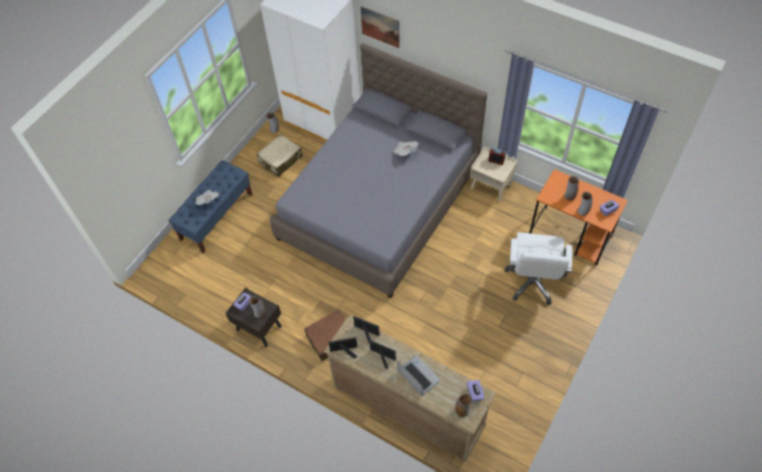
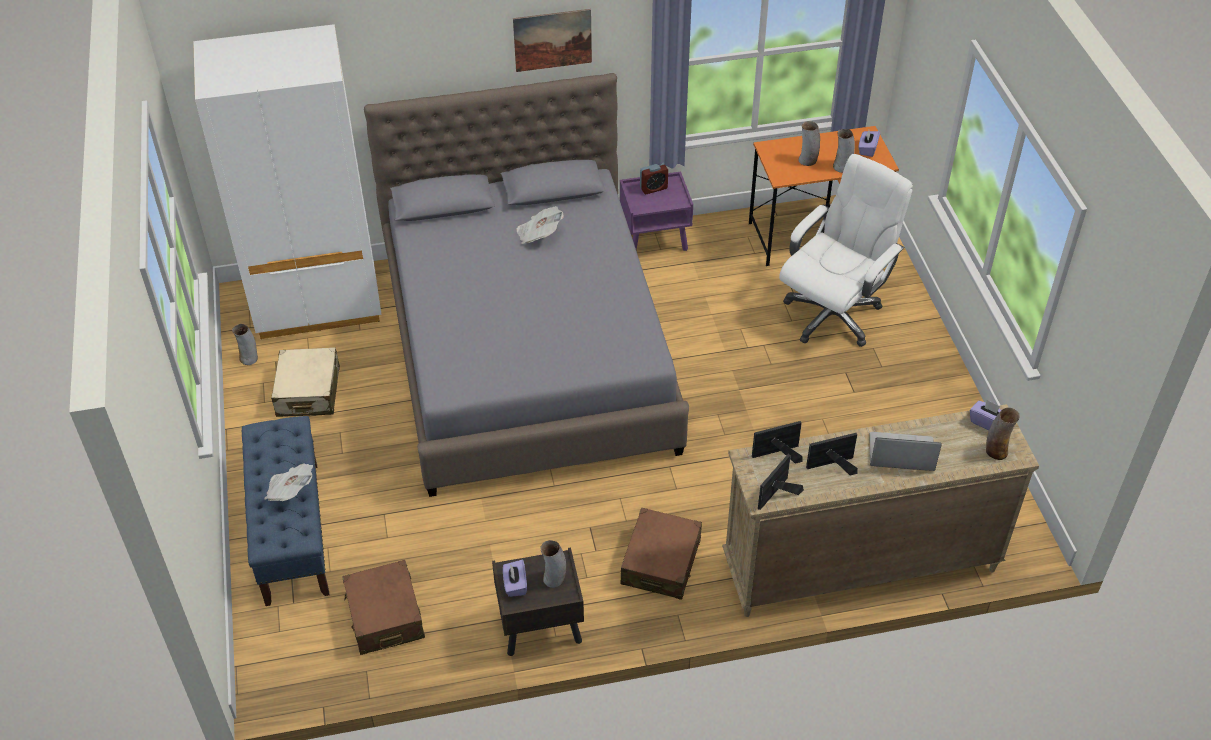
camera: 45 degrees left, 10 degrees down
(212, 277) = (385, 616): none -> brown suitcase
(380, 27) = (393, 56): picture -> picture (552, 40)
(491, 186) = (655, 240): beige nightstand -> purple nightstand
(533, 281) = (833, 314): white office chair -> white office chair turned 105 degrees counterclockwise

